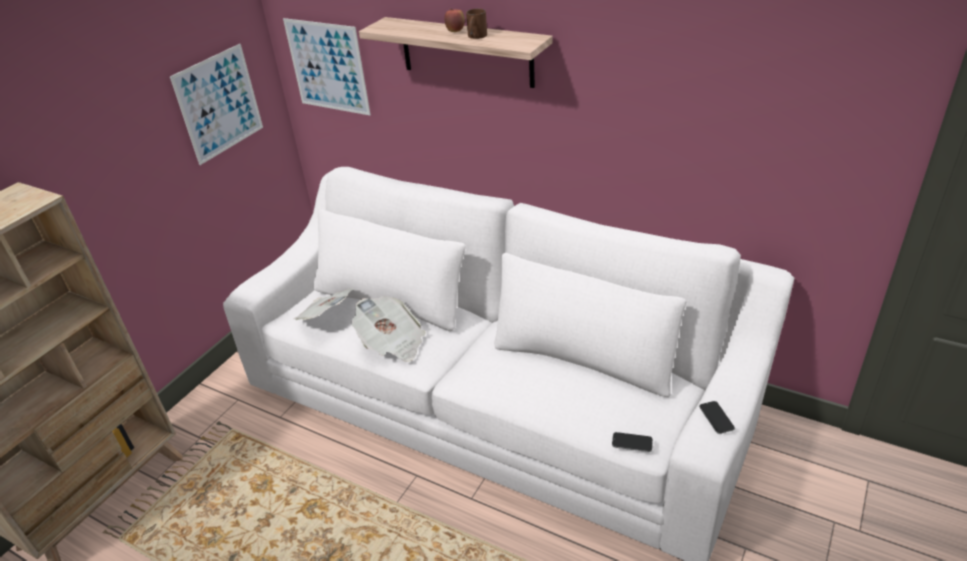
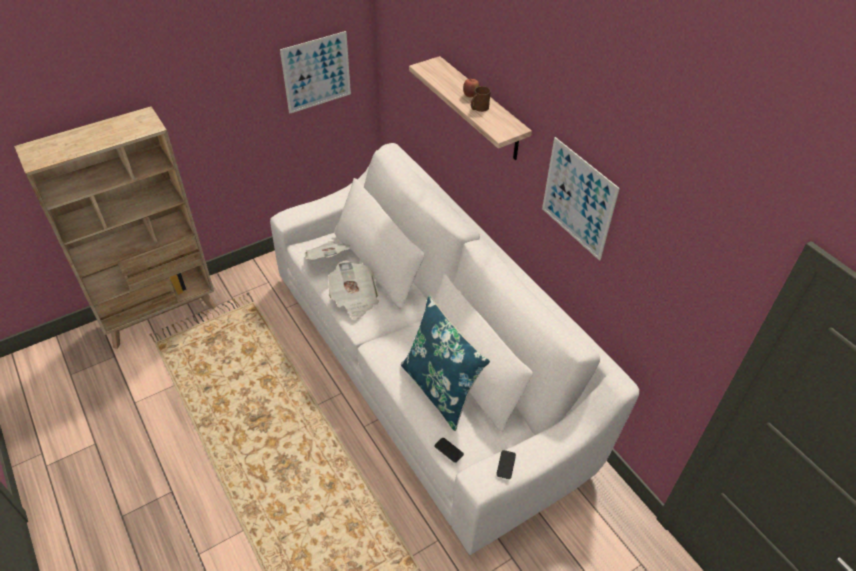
camera: 25 degrees right, 10 degrees up
(327, 67) = (403, 69): picture -> picture (578, 199)
(569, 385) = (440, 389): none -> blue pillow

